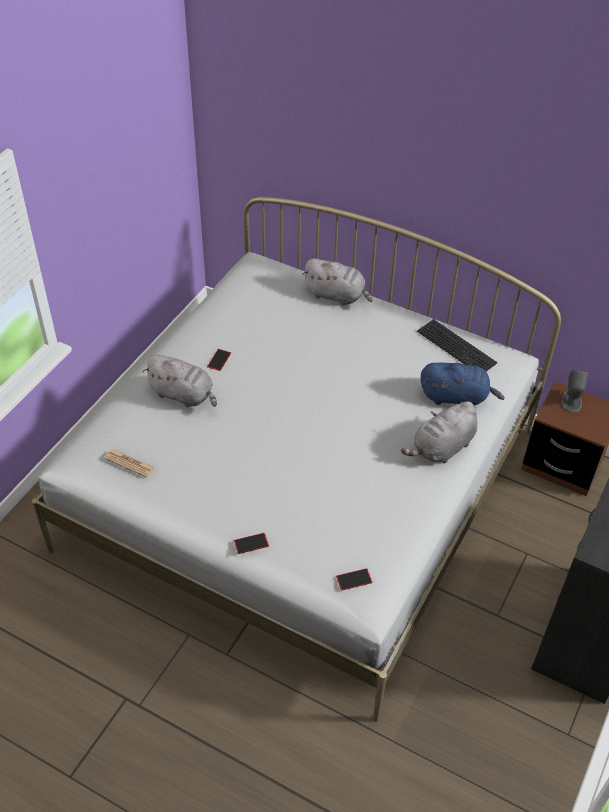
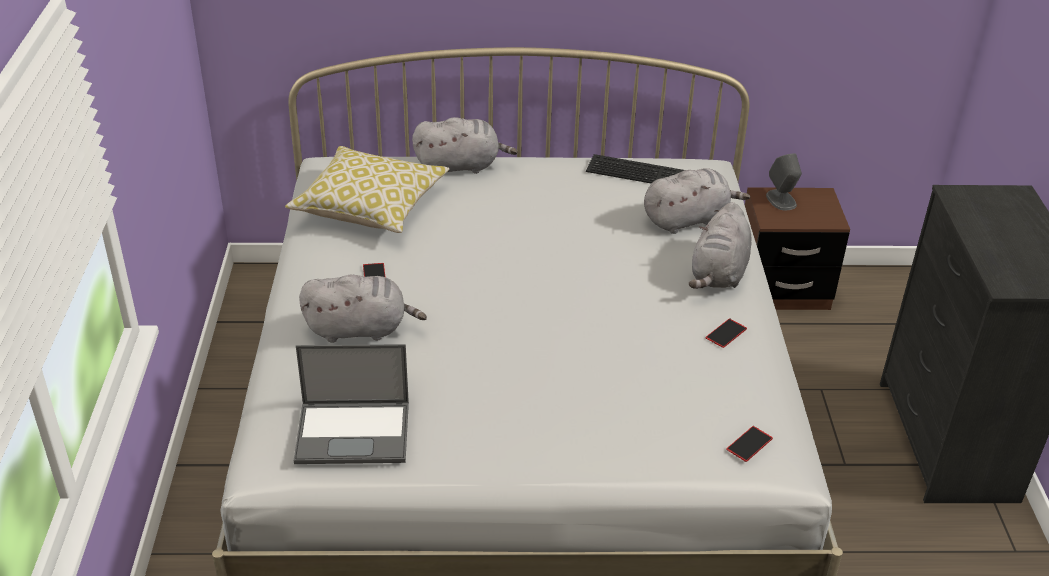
camera: 30 degrees left, 10 degrees down
(129, 463) = (354, 432): newspaper -> laptop
(251, 543) = (594, 457): phone -> phone (726, 333)
(255, 306) = (370, 206): none -> pillow
(456, 397) = (688, 219): blue plush toy -> grey plush toy

